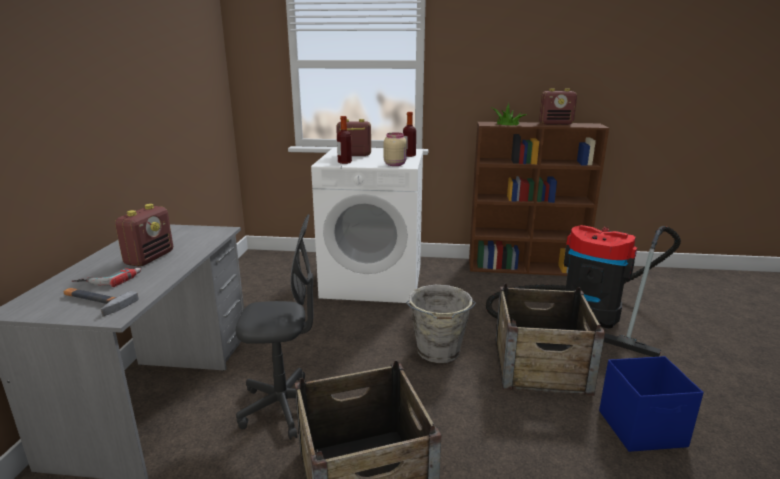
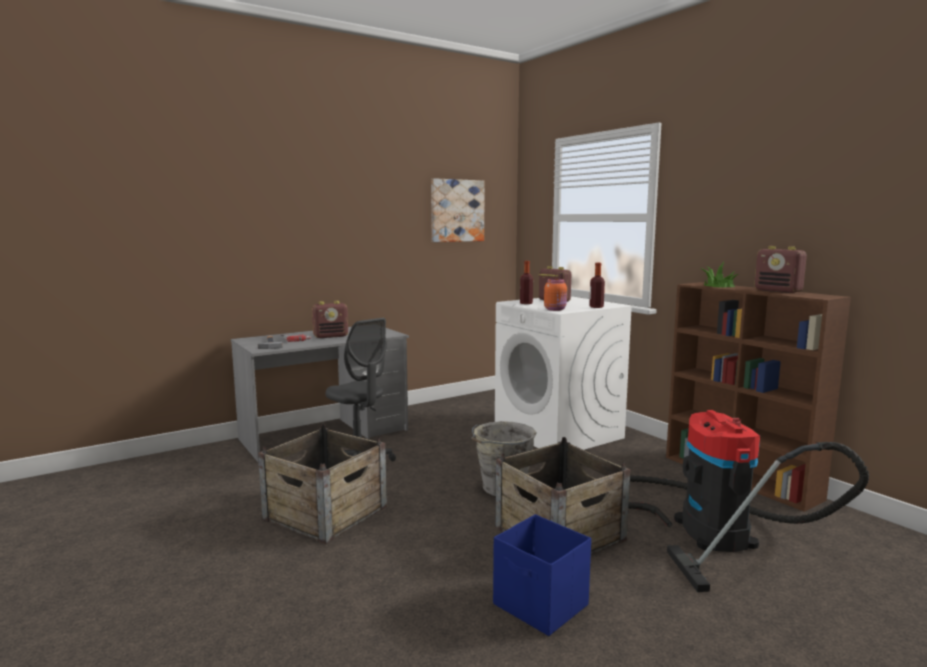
camera: 50 degrees right, 10 degrees down
(187, 57) = (457, 210): none -> picture
(395, 164) = (555, 309): beige jar -> orange jar

